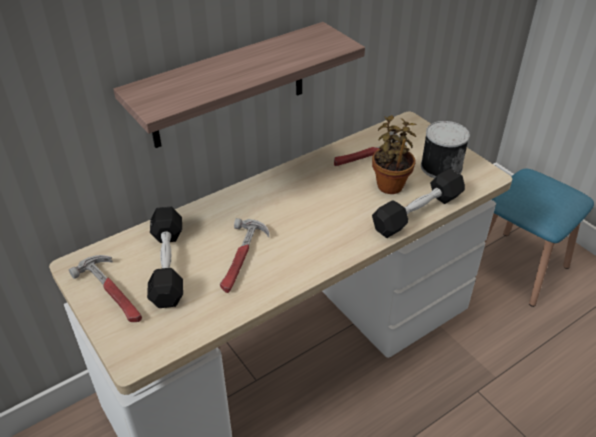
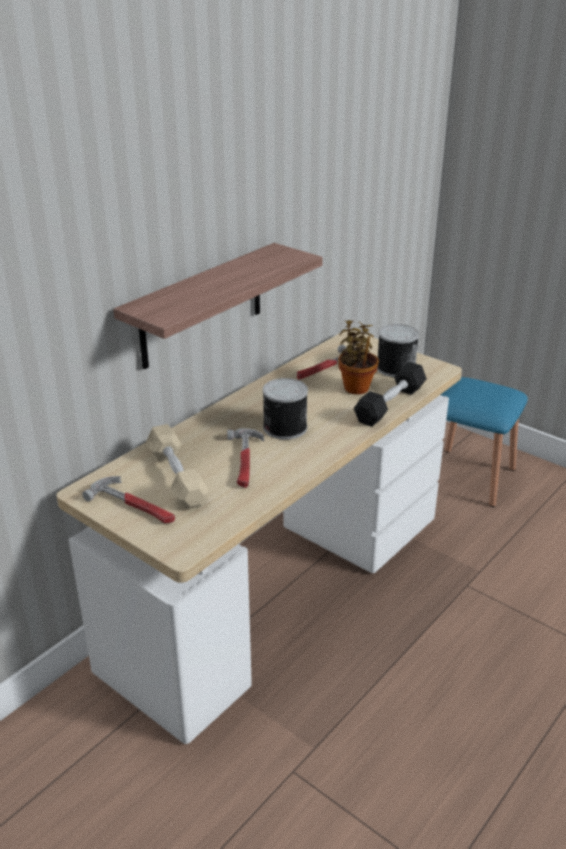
camera: 15 degrees left, 10 degrees down
(167, 265) = (177, 477): black dumbbell -> beige dumbbell
(296, 222) = (283, 427): none -> can

